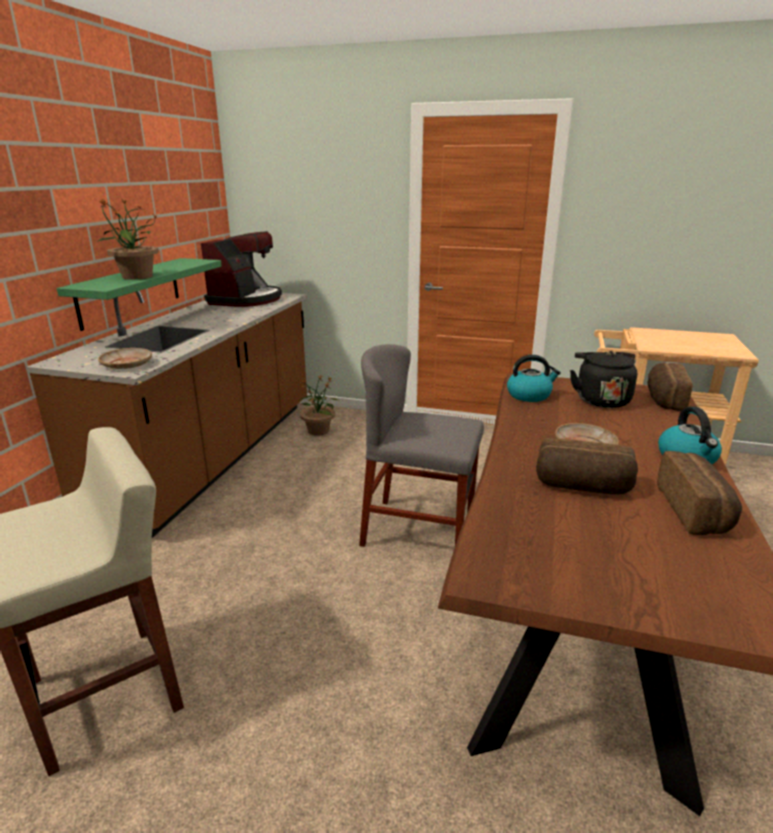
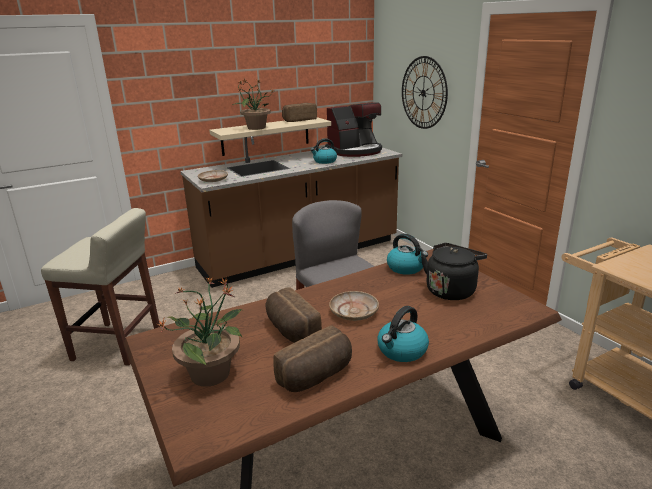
camera: 45 degrees right, 0 degrees up
(130, 291) = (266, 136): green shelf -> beige shelf
(236, 315) = (324, 161): none -> kettle
(318, 430) = (380, 260): potted plant -> potted plant (211, 373)
(326, 215) = (423, 93): none -> wall clock
(663, 399) = (506, 310): bread -> bread (299, 120)

